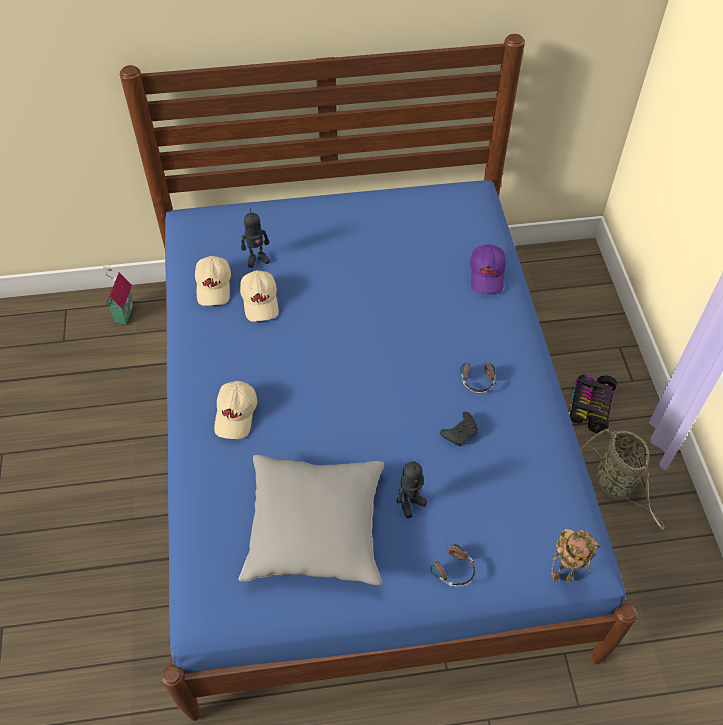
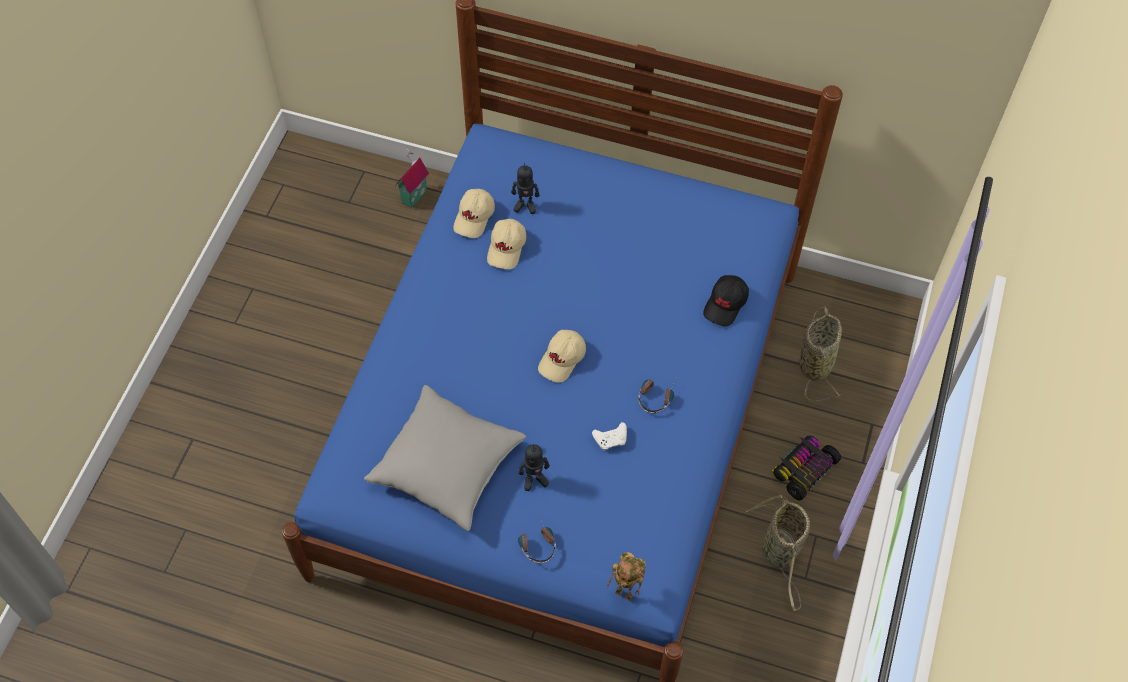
camera: 25 degrees right, 5 degrees up
(236, 414) = (434, 343): beige cap -> beige cap (562, 359)
(460, 432) = (611, 439): black game controller -> white game controller
(487, 275) = (726, 304): purple cap -> black cap
(545, 317) = (815, 362): none -> basket

